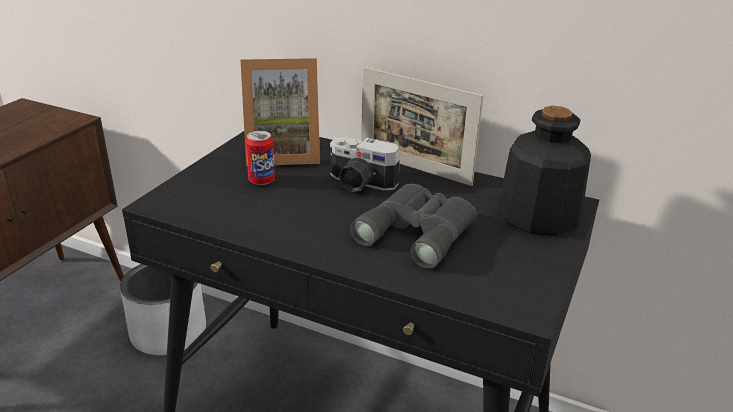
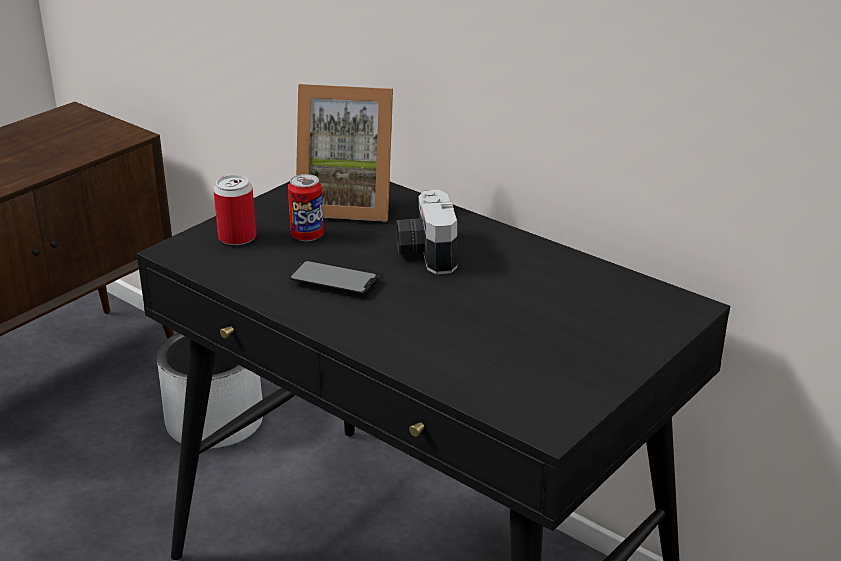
camera: 15 degrees right, 0 degrees up
(204, 187) = (237, 237): none -> can
(301, 213) = (336, 280): none -> phone
(359, 184) = (424, 252): camera -> camera turned 45 degrees clockwise
(414, 168) = (505, 239): picture frame -> none
(419, 231) = (469, 317): grey binoculars -> none
(538, 215) = (632, 317): bottle -> none

